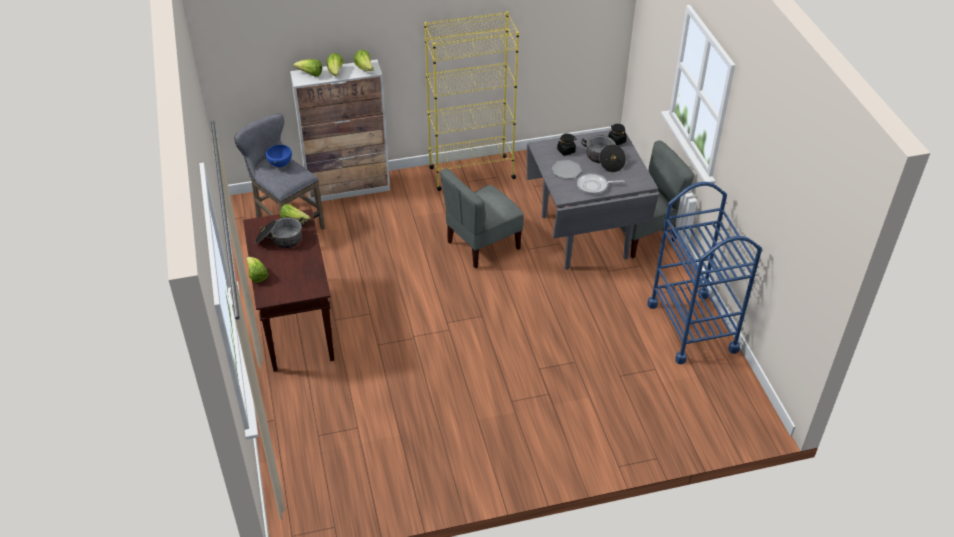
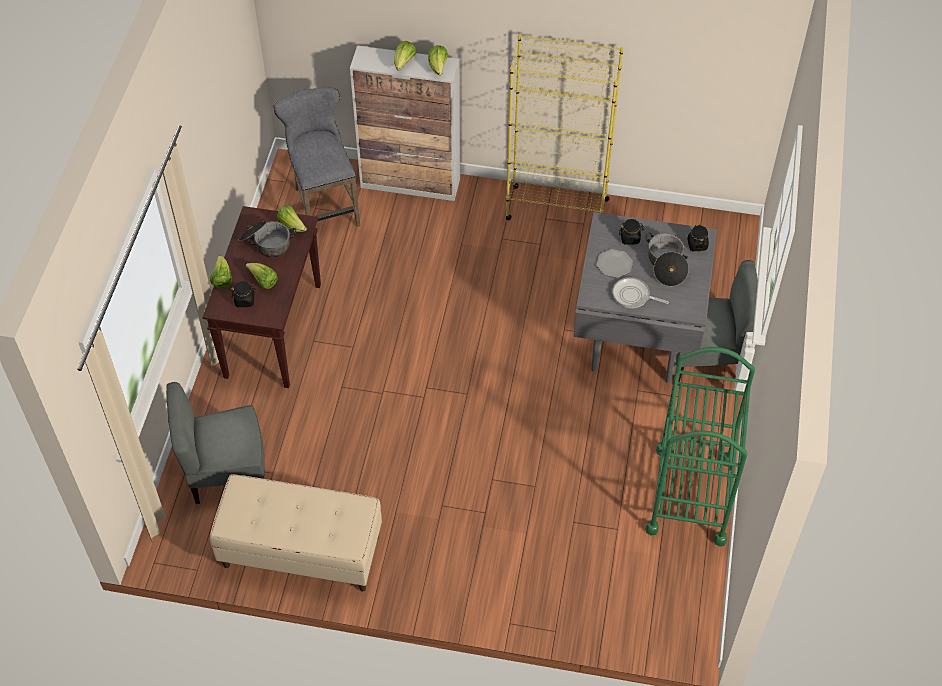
camera: 25 degrees right, 10 degrees up
(280, 165) = (321, 146): blue bowl -> none
(286, 285) = (245, 300): none -> black jar
(310, 74) = (376, 57): lettuce -> lettuce (263, 281)
(417, 478) = (301, 552): none -> beige bench
(482, 245) = (516, 307): grey chair -> grey chair (226, 473)
(692, 327) = (690, 495): blue cart -> green cart

